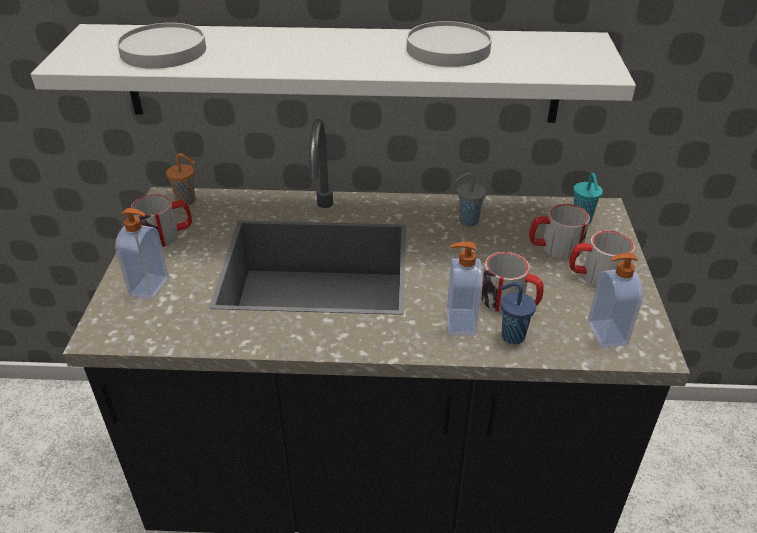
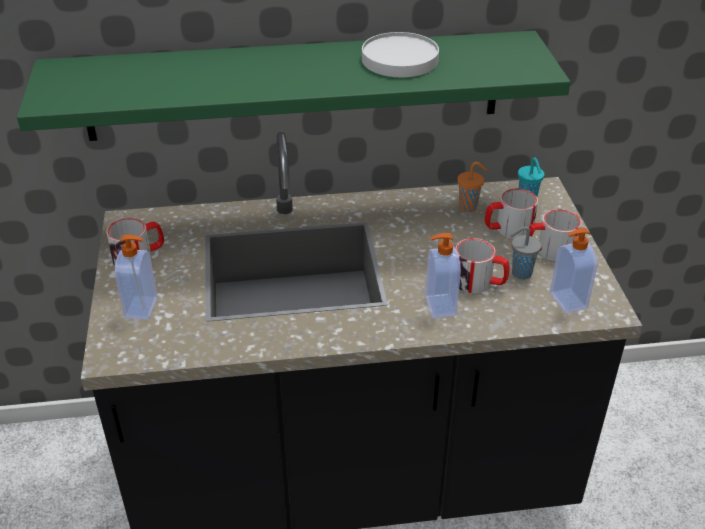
camera: 10 degrees left, 0 degrees up
(163, 51) = (135, 83): white plate -> none
(187, 201) = (148, 221): orange cup -> orange cup (469, 207)
(341, 74) = (294, 86): white shelf -> green shelf
(467, 221) = (423, 213): grey cup -> grey cup (520, 273)
(511, 336) = (487, 312): blue cup -> none

